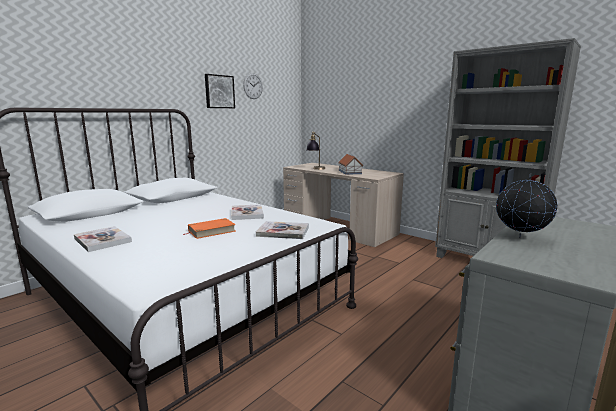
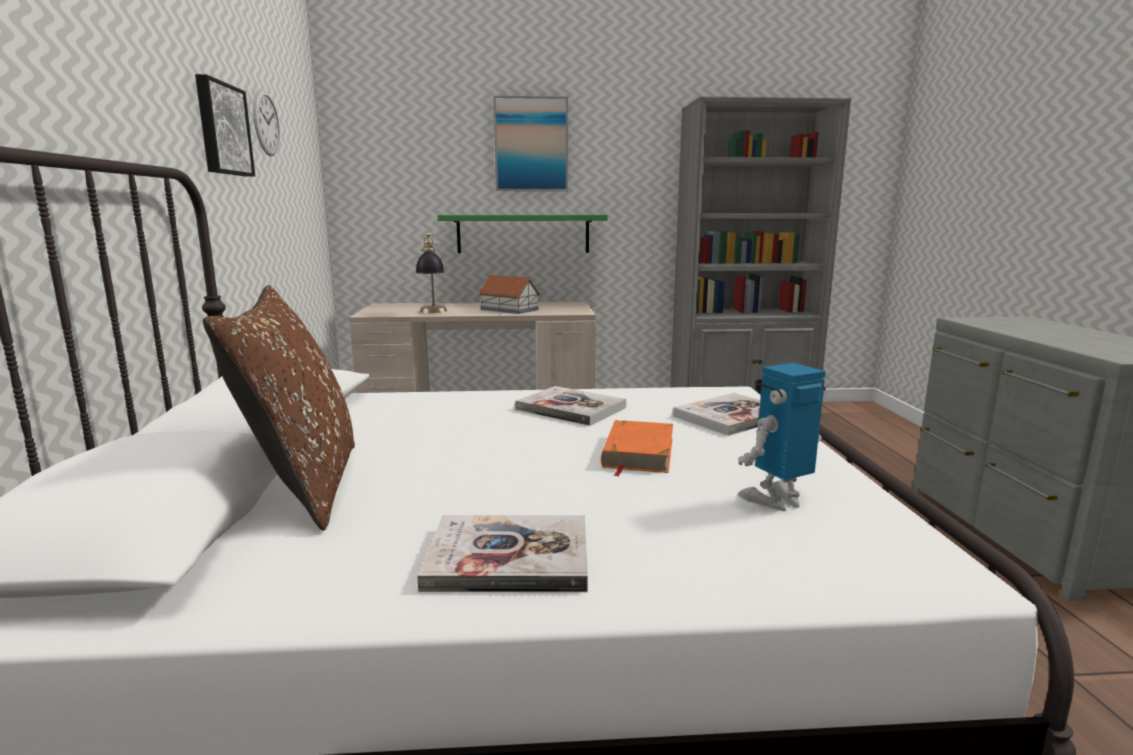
camera: 45 degrees left, 0 degrees up
(128, 213) = (304, 486): none -> brown pillow
(189, 256) = (776, 500): none -> toy robot
(377, 133) = (523, 234): none -> green shelf
(383, 85) = (531, 144): none -> picture
(520, 237) = (1051, 339): globe -> none

